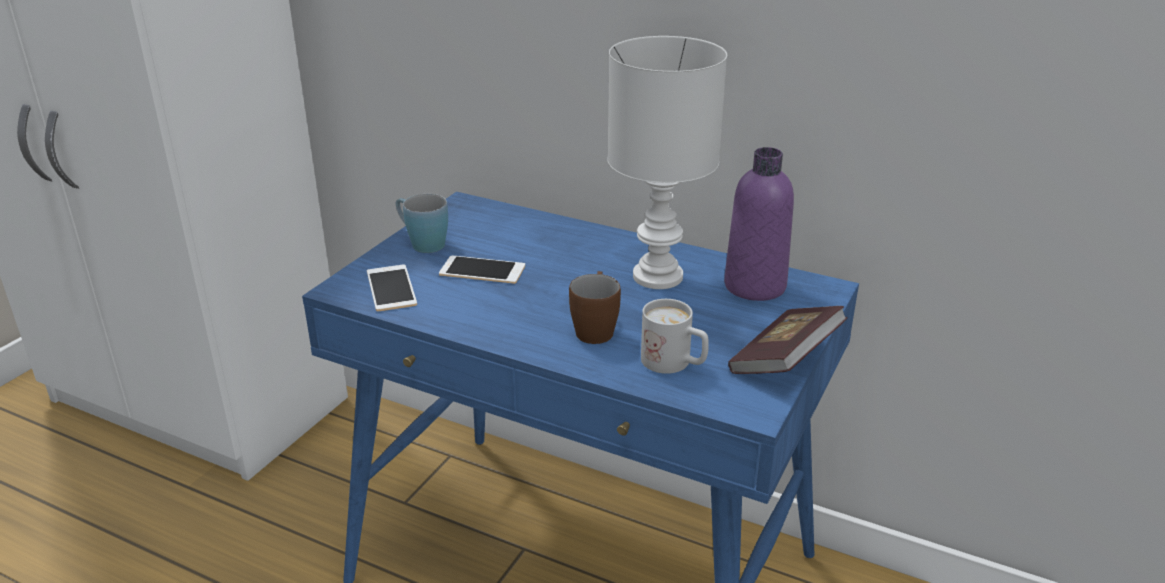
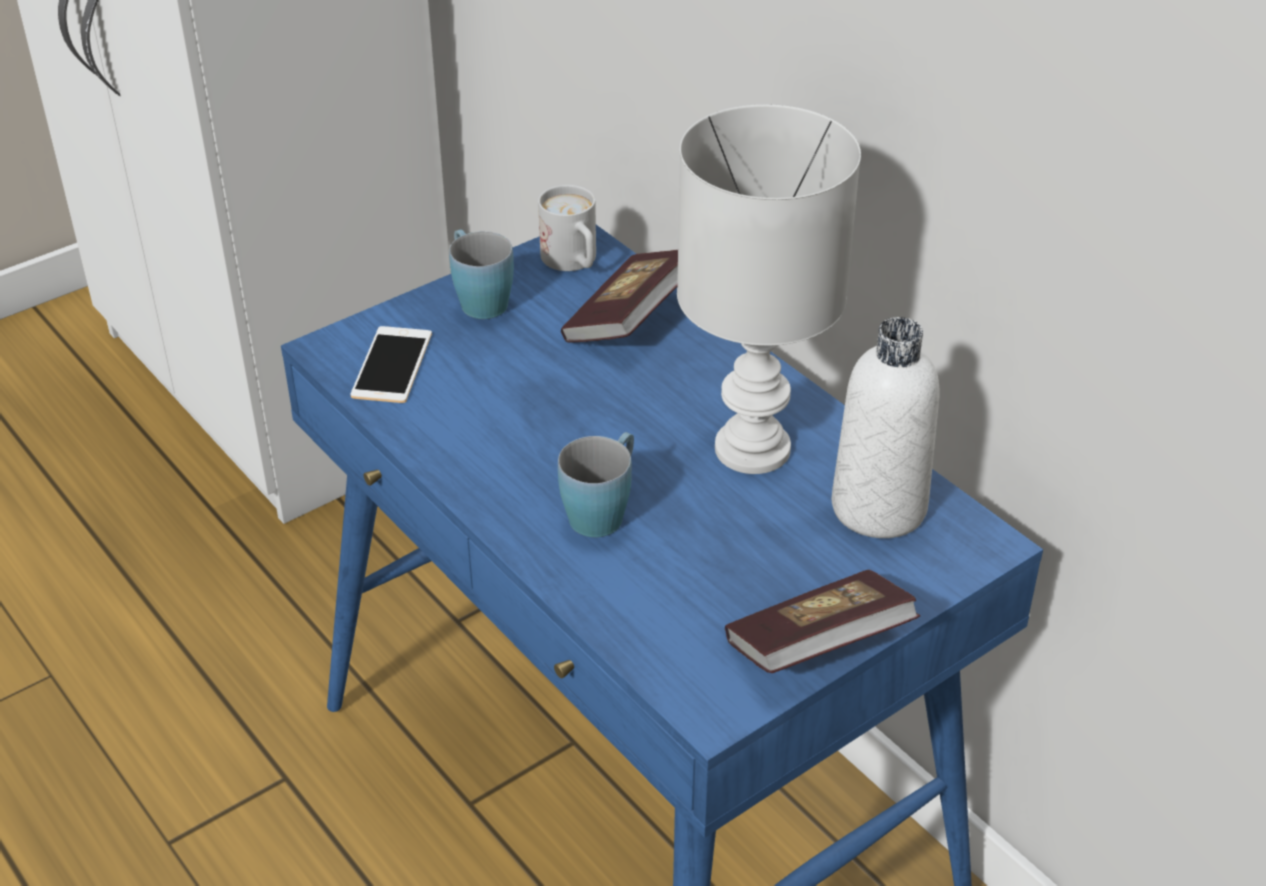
camera: 25 degrees right, 10 degrees up
(482, 270) = (524, 369): phone -> none
(528, 233) = (630, 320): none -> book
(595, 328) = (603, 510): brown mug -> blue mug
(674, 364) = (664, 602): white mug -> white mug (574, 262)
(755, 286) = (878, 507): purple bottle -> white bottle

